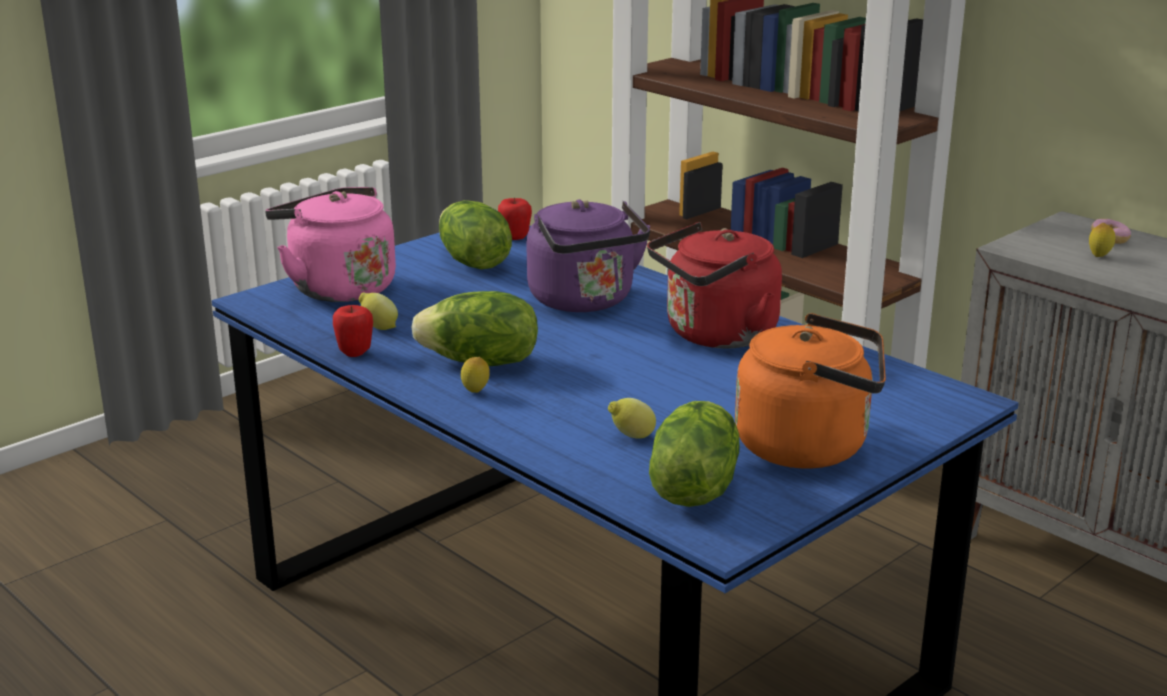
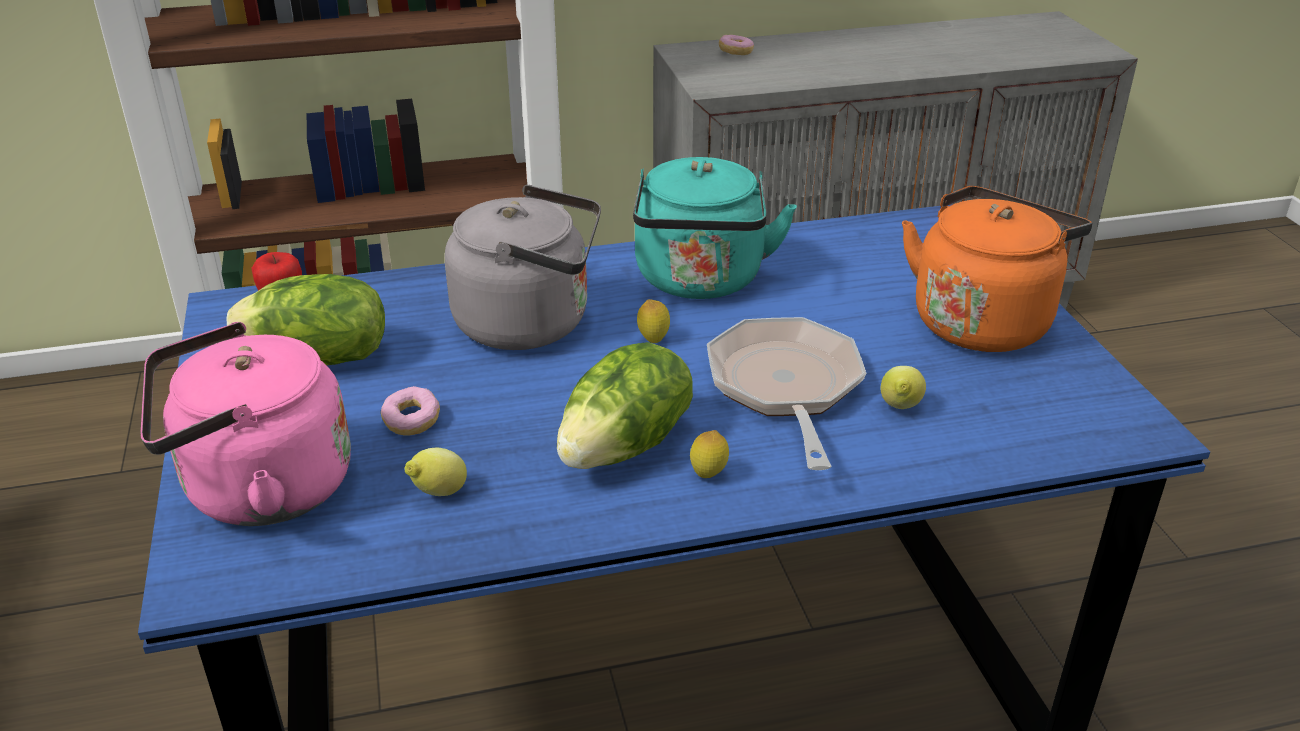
camera: 60 degrees left, 10 degrees up
(355, 352) = (498, 537): apple -> none
(438, 302) = (411, 422): none -> donut
(585, 301) = (531, 323): purple kettle -> grey kettle
(607, 394) = (786, 389): none -> frying pan
(692, 488) = (1034, 411): lettuce -> none
(715, 336) = (700, 281): red kettle -> turquoise kettle
(1099, 256) = (764, 68): lemon -> lemon (653, 340)

